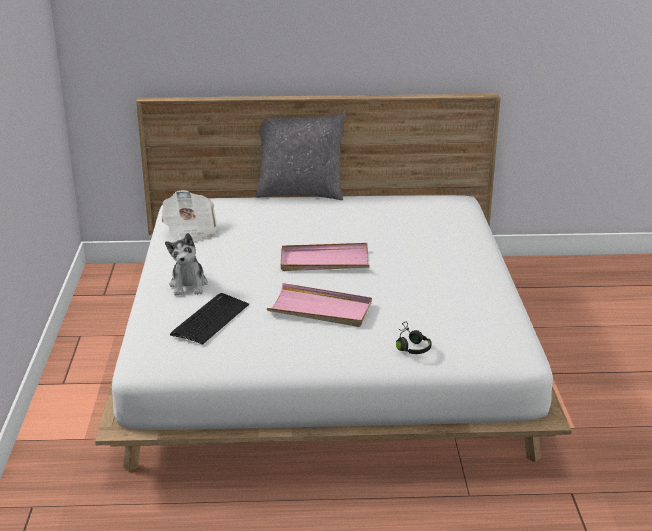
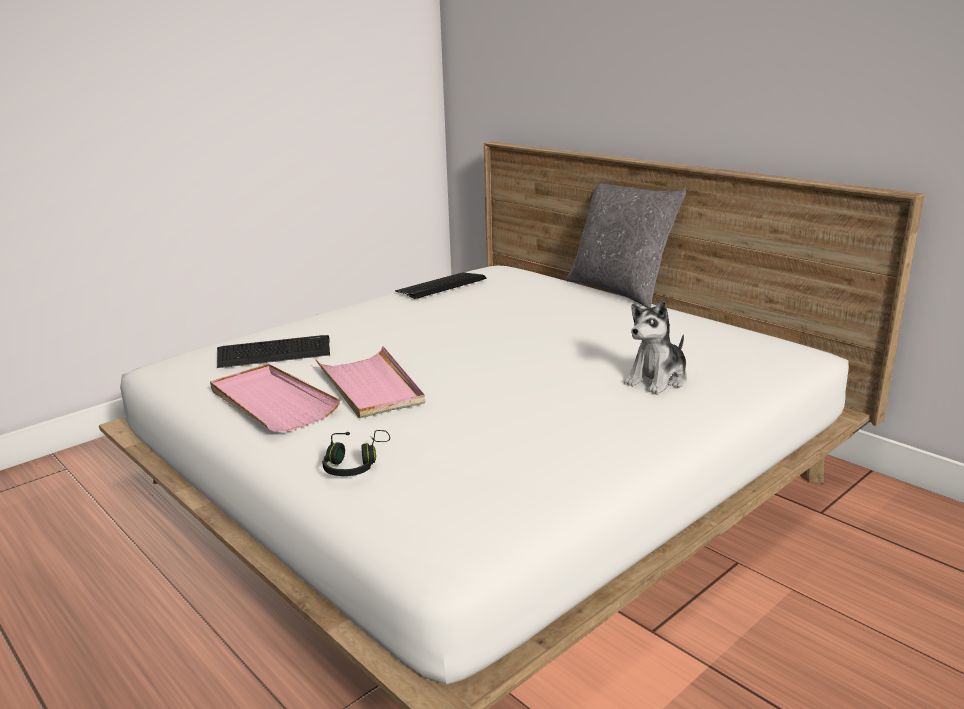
camera: 50 degrees right, 5 degrees down
(189, 285) = (334, 322): plush toy -> plush toy (657, 380)
(190, 231) = (441, 286): newspaper -> keyboard
(324, 261) = (485, 349): pink tray -> pink tray (271, 402)

